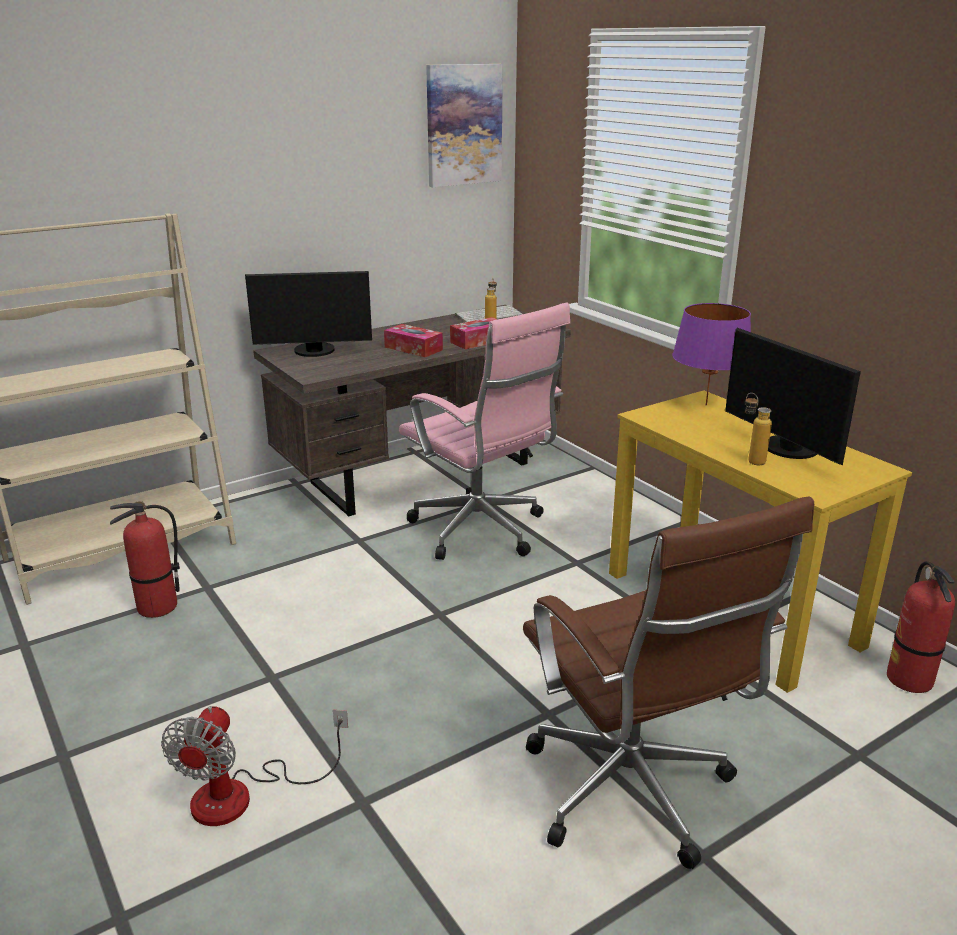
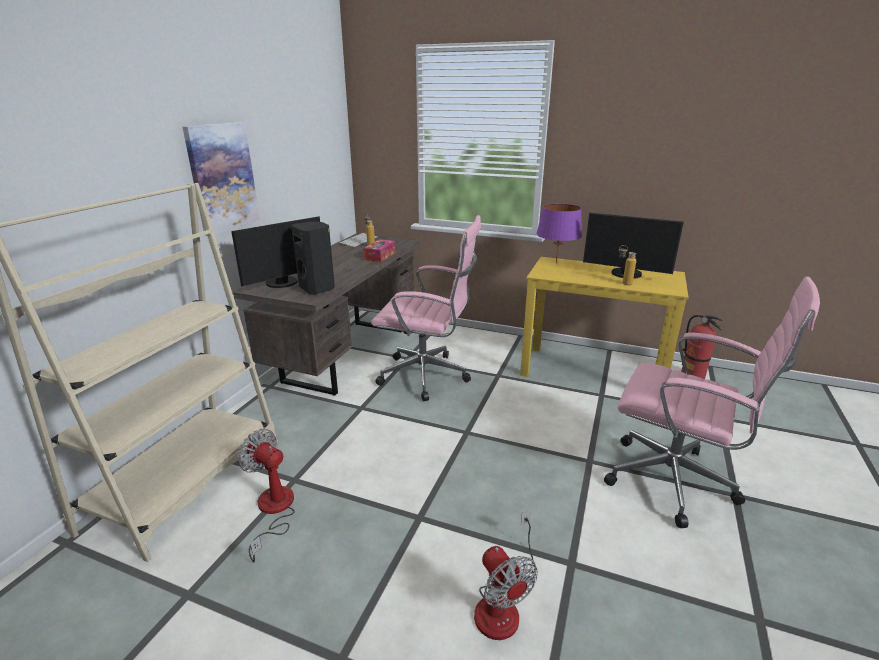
camera: 35 degrees left, 0 degrees up
(157, 608) = (273, 511): fire extinguisher -> fan
(338, 366) = (318, 288): none -> black speaker
(413, 348) = (348, 268): tissue box -> none
(463, 125) = (325, 112): picture -> picture (222, 177)
(632, 796) = (675, 482): brown office chair -> pink office chair

